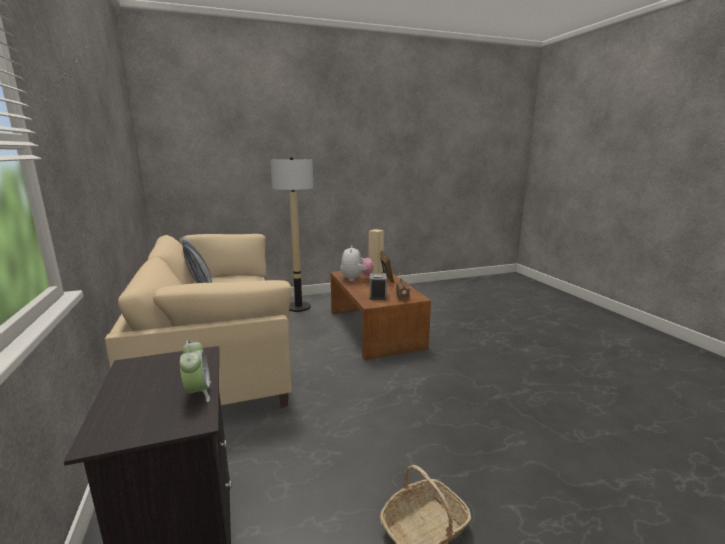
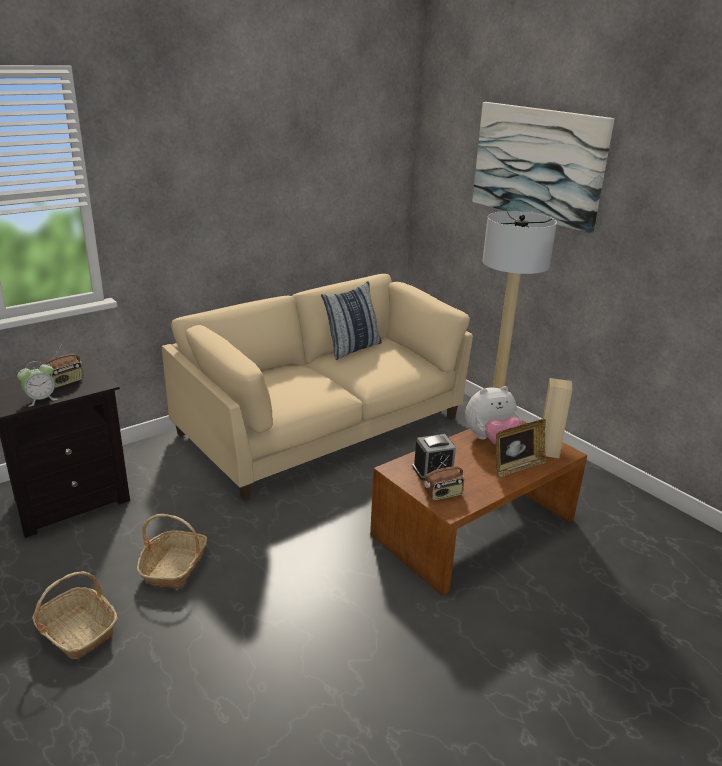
camera: 70 degrees right, 10 degrees up
(165, 376) = (65, 382): none -> radio
(263, 133) = (537, 164): none -> picture
(356, 454) = (174, 566): none -> basket

